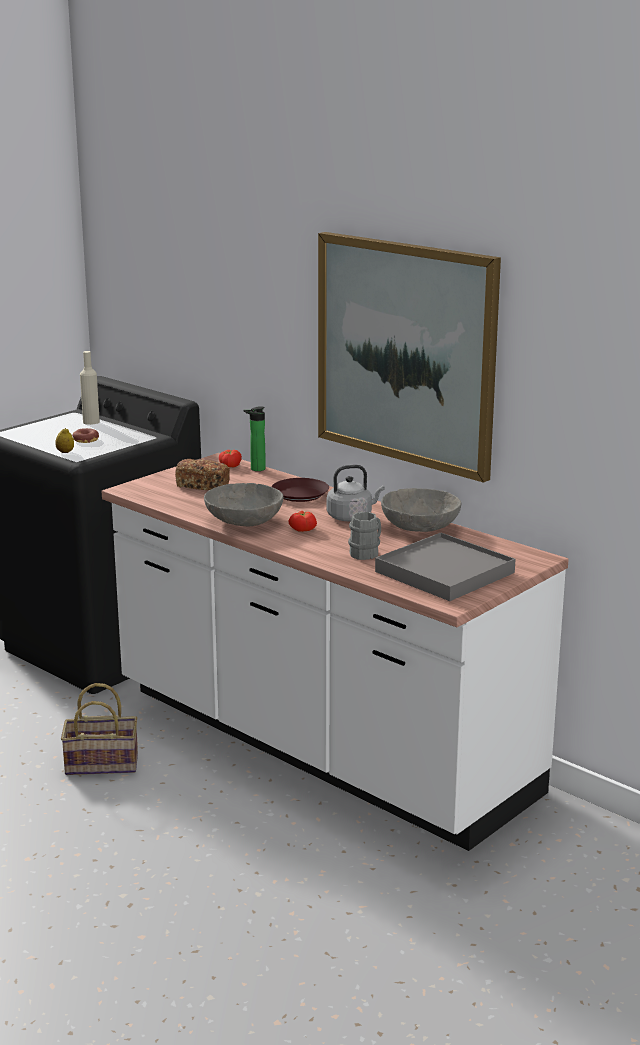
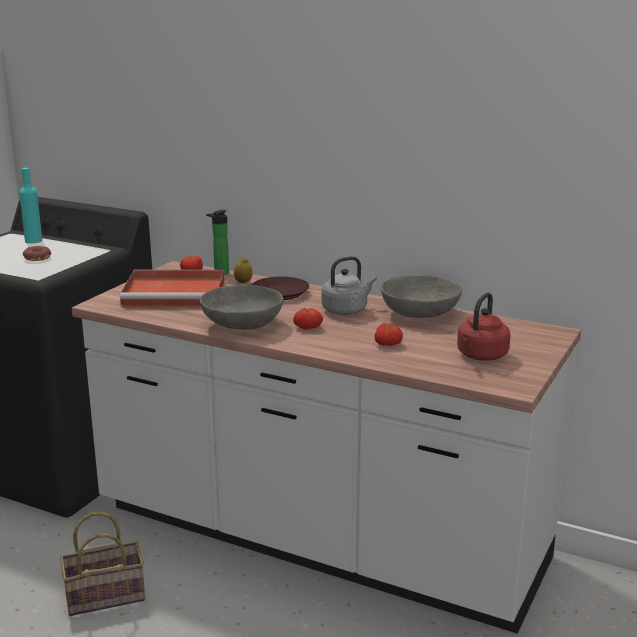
camera: 15 degrees left, 0 degrees up
(65, 452) = (21, 271): lemon -> lemon (243, 282)
(91, 422) = (33, 241): beige bottle -> turquoise bottle
(203, 485) = (176, 293): bread -> red tray
(367, 552) = (388, 344): grey mug -> tomato
(406, 353) = (388, 140): picture -> none
(444, 572) = (481, 356): grey tray -> red kettle

